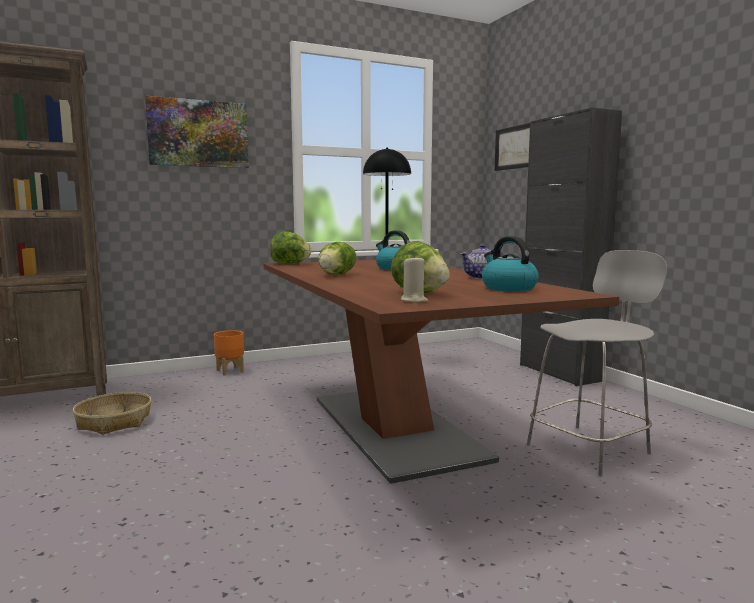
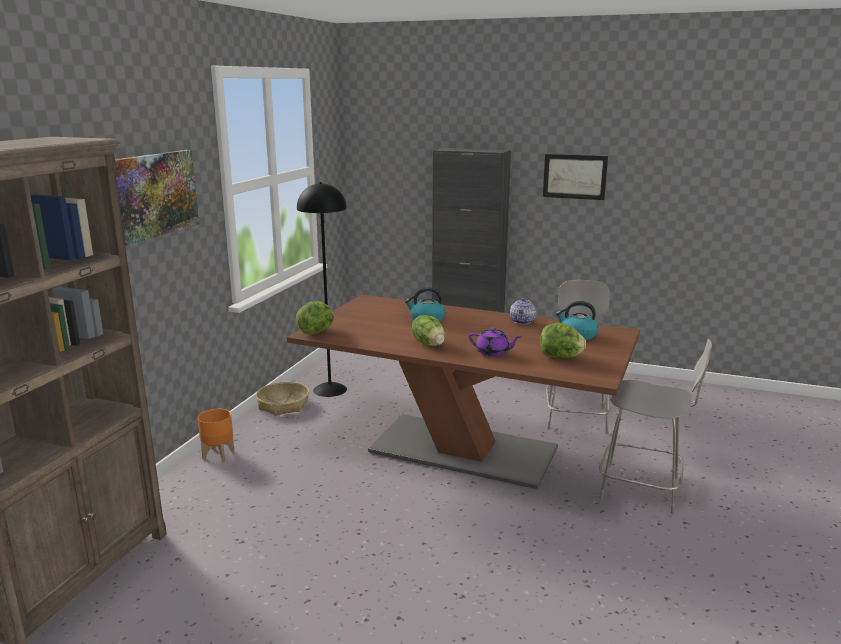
camera: 45 degrees left, 10 degrees up
(114, 422) = (252, 548): basket -> basket (283, 405)
(366, 283) = (493, 353): none -> purple teapot
(414, 300) = (587, 368): beige candle -> none
(514, 147) = (386, 158): picture -> picture (574, 176)
(525, 548) = (643, 489): none -> grey chair

